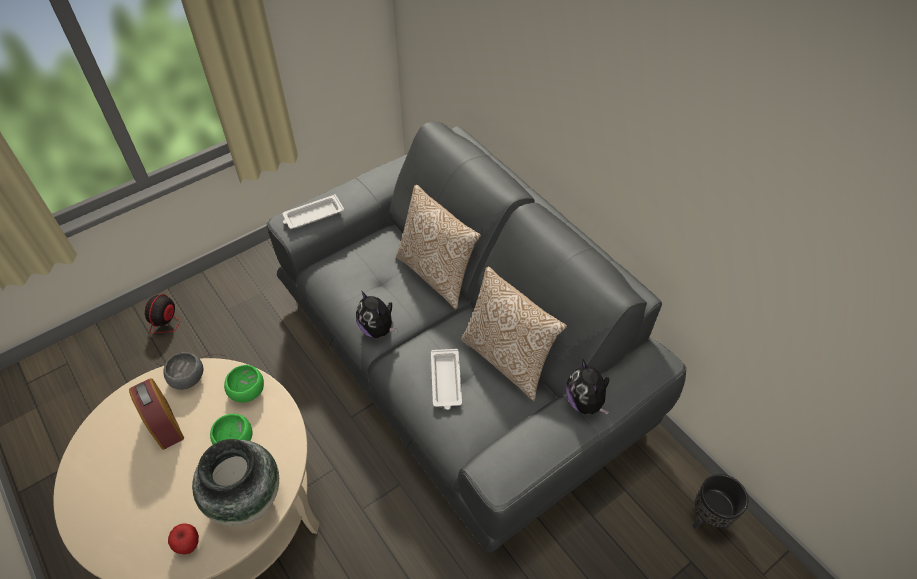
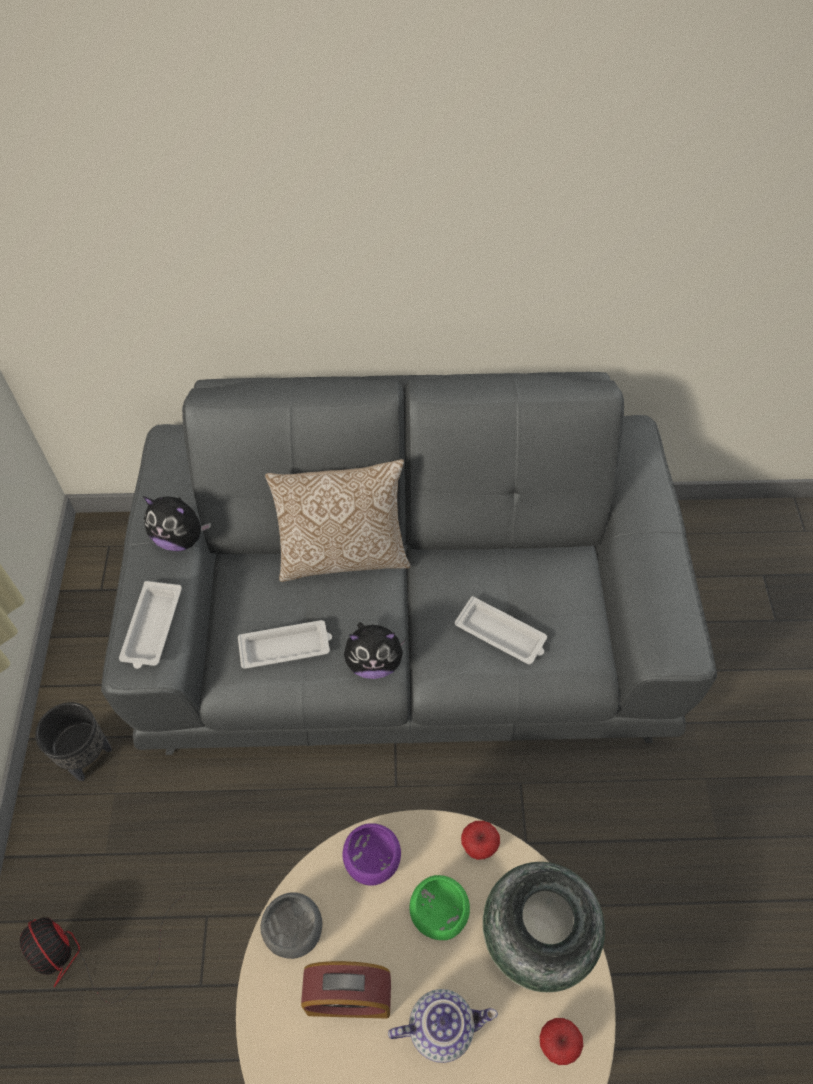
camera: 55 degrees left, 5 degrees up
(170, 478) = (441, 1026): none -> teapot
(248, 392) = (373, 859): green bowl -> purple bowl
(287, 439) = (478, 846): none -> apple
(356, 284) = (286, 647): none -> white tray
(508, 359) = (515, 559): pillow -> none
(585, 402) = (639, 519): plush toy -> plush toy (180, 538)
(708, 517) = (730, 532): black planter -> black planter (87, 756)

